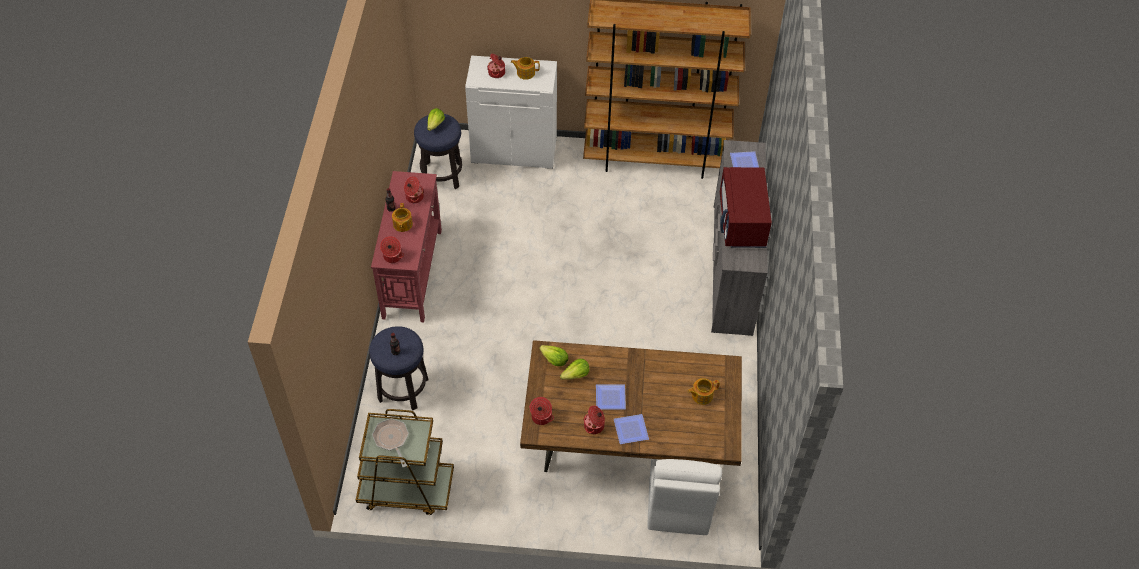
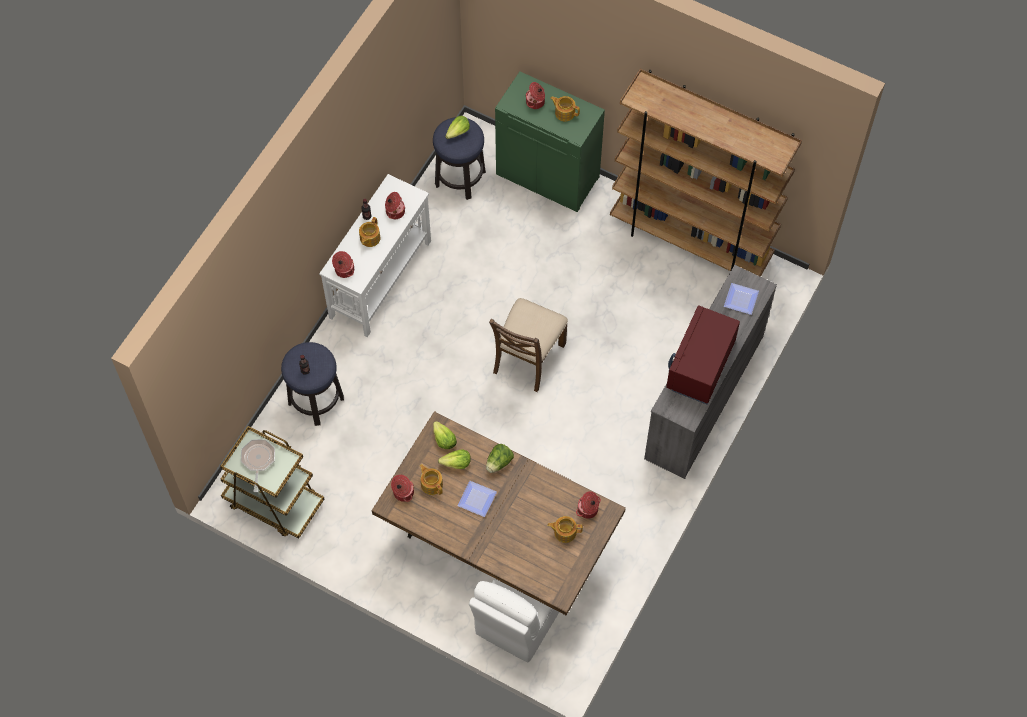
camera: 25 degrees right, 10 degrees up
(413, 272) = (381, 278): red console table -> white console table
(514, 150) = (548, 175): white cabinet -> green cabinet
(563, 400) = (431, 484): none -> teapot
(571, 290) = (528, 358): none -> brown chair
(594, 426) = (447, 521): cooking pot -> cooking pot (588, 510)
(613, 361) = (499, 463): none -> lettuce
(631, 429) = (480, 538): plate -> none

